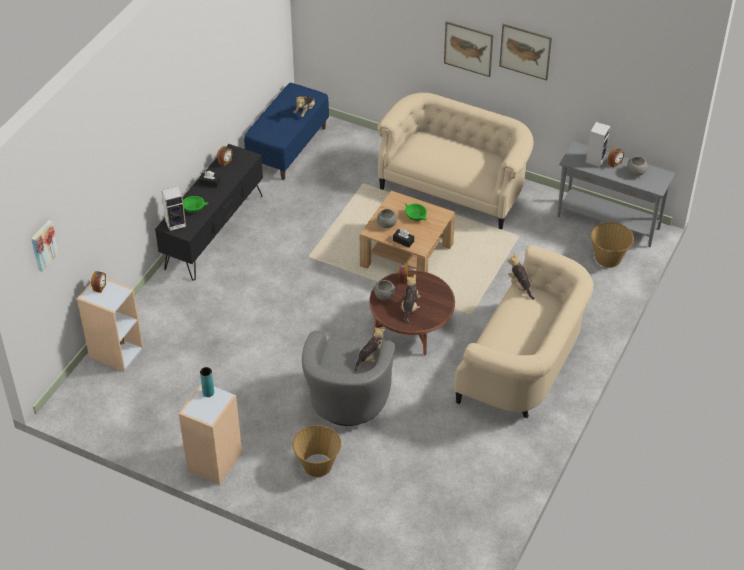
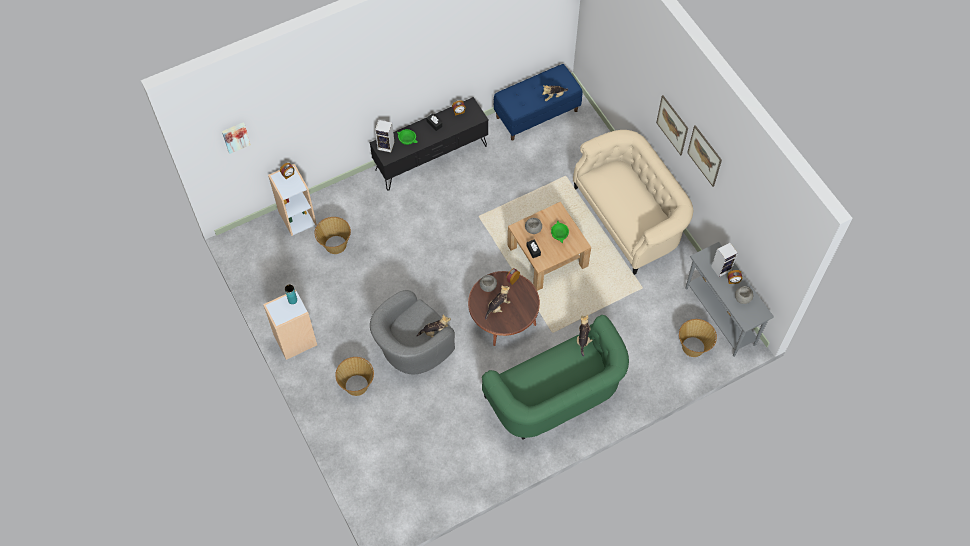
camera: 35 degrees right, 15 degrees up
(180, 354) = (335, 244): none -> basket
(523, 365) = (554, 396): beige sofa -> green sofa

